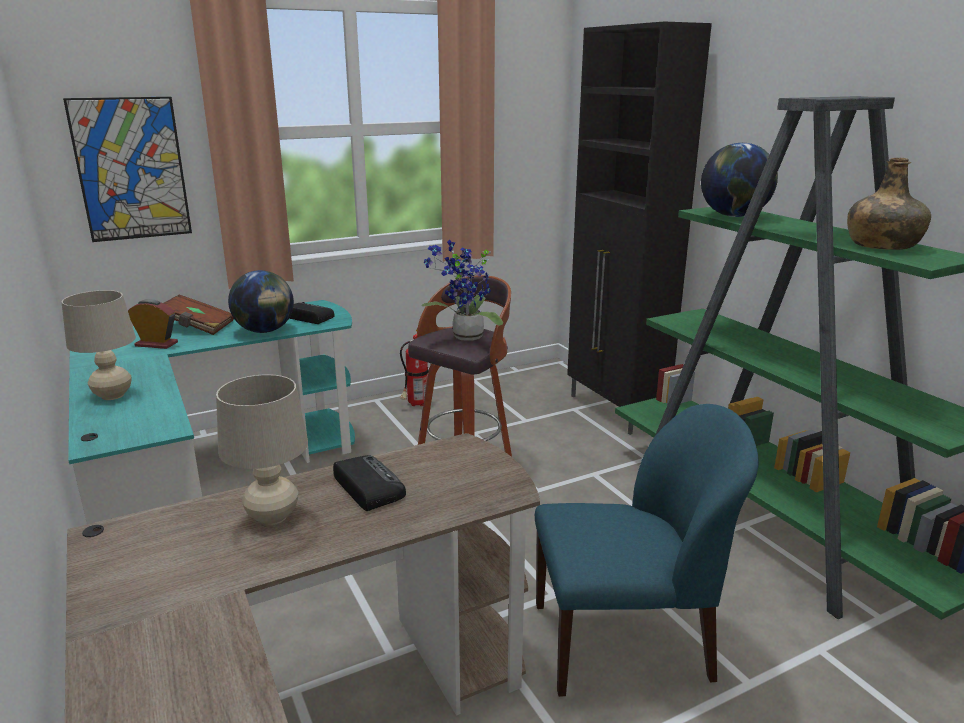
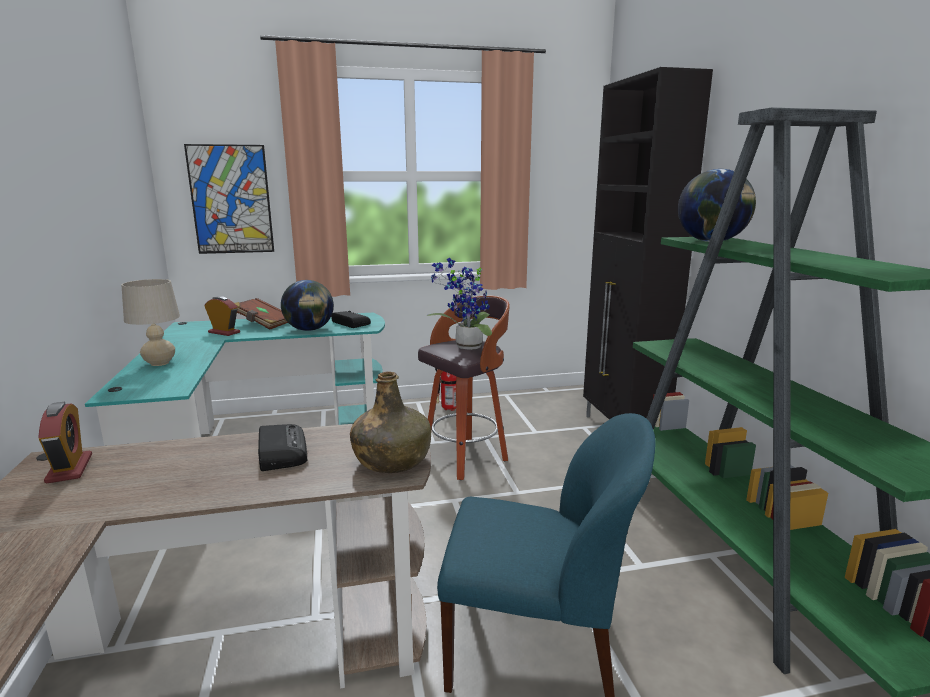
camera: 15 degrees right, 5 degrees down
(141, 540) = (69, 468): none -> alarm clock
(272, 516) = (184, 465): beige table lamp -> none
(881, 245) = (849, 263): green bottle -> green bottle (392, 461)

